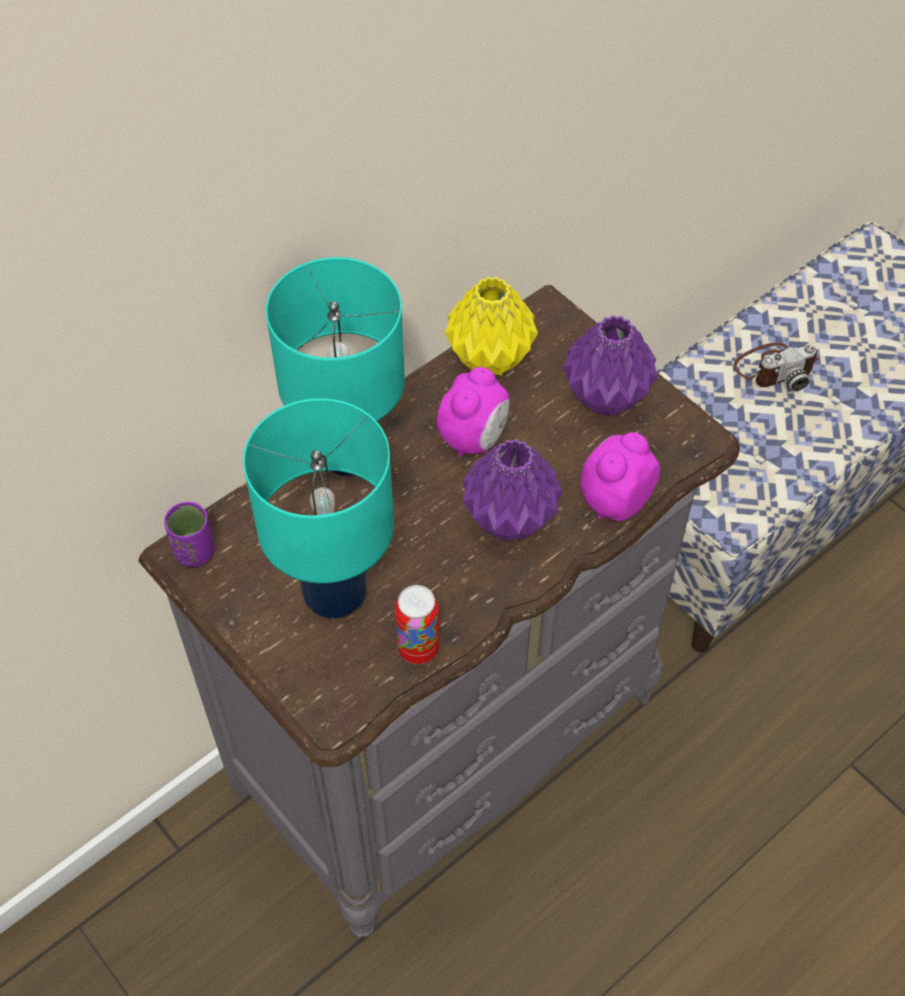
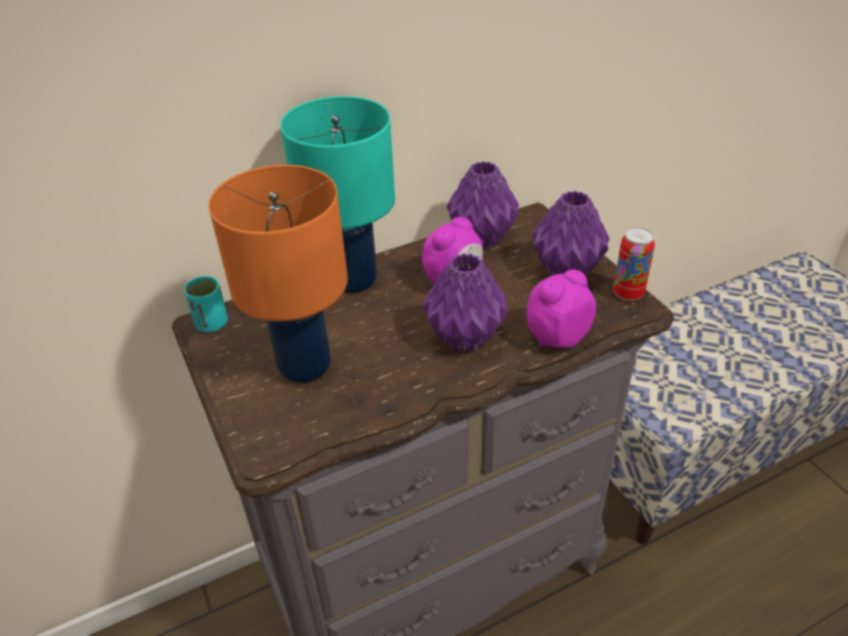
camera: 15 degrees right, 15 degrees down
(195, 552) = (212, 324): purple cup -> turquoise cup
(333, 592) = (304, 365): turquoise table lamp -> orange table lamp
(418, 648) = (357, 415): can -> can (628, 293)
(488, 359) = (480, 238): yellow vase -> purple vase
(774, 368) = (720, 329): camera -> none

